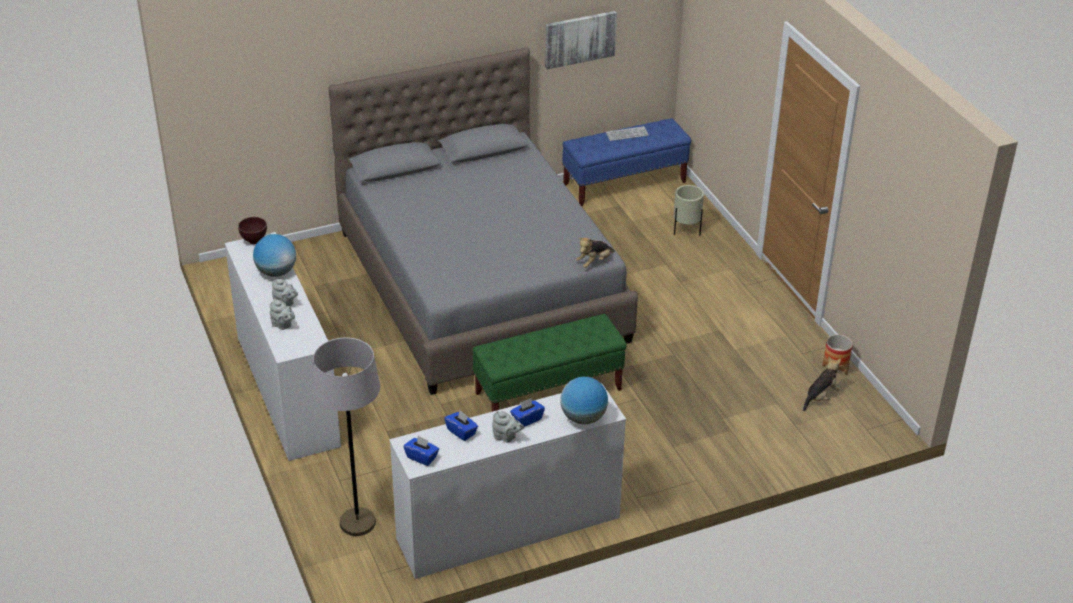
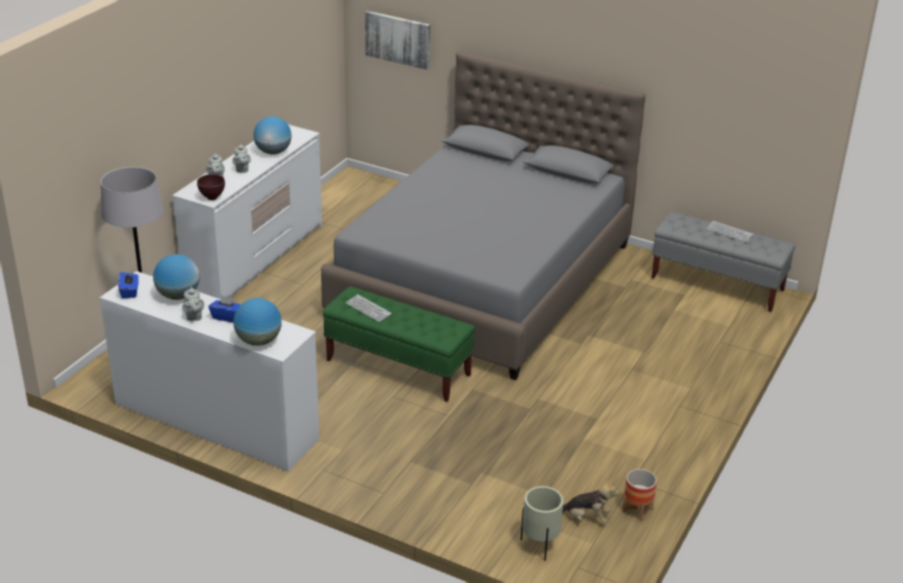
camera: 50 degrees right, 5 degrees down
(253, 241) = (296, 130): brown bowl -> brown bowl (211, 198)
(461, 432) = (178, 296): blue tissue box -> globe
(523, 353) = (368, 309): none -> keyboard
(579, 39) = (705, 110): picture -> picture (398, 39)
(594, 262) = (497, 276): plush toy -> none
(624, 183) = (717, 284): blue bench -> grey bench
(686, 231) = (705, 342): beige planter -> beige planter (540, 546)

